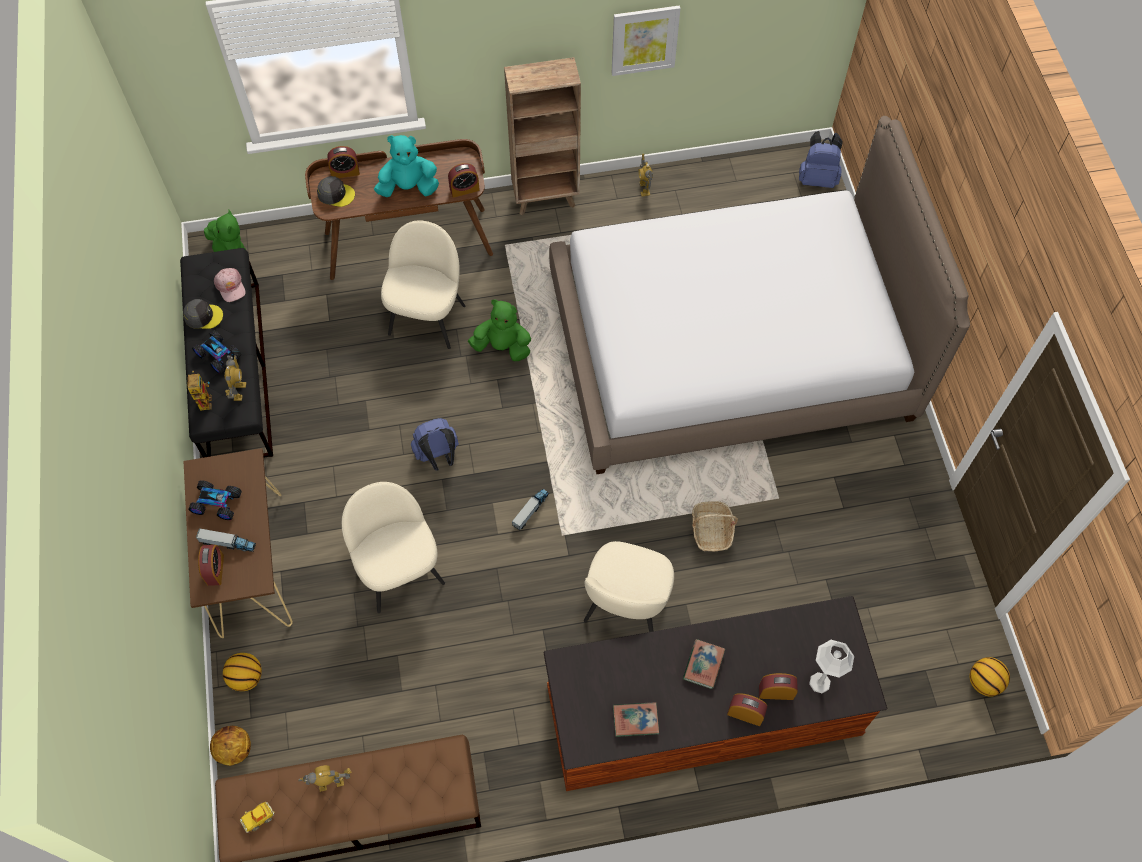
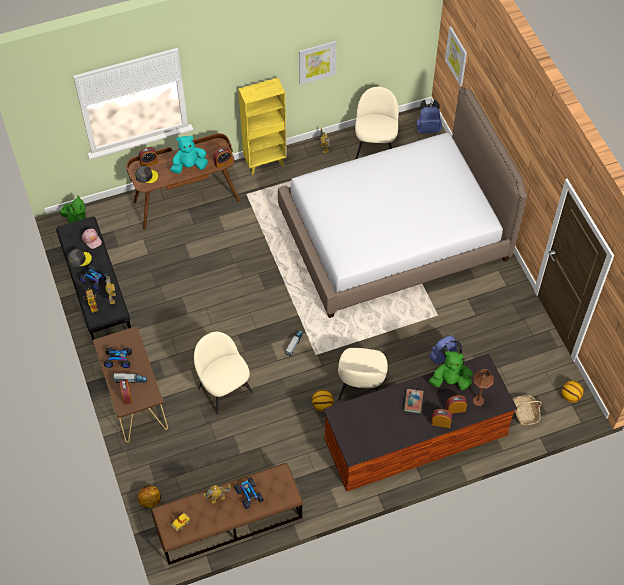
camera: 10 degrees left, 5 degrees down
(246, 677) = (147, 461): basketball -> basketball (322, 405)
(385, 786) = (248, 495): none -> toy car
(427, 318) = (208, 243): beige chair -> beige chair (375, 146)
(438, 456) = (232, 322): blue backpack -> blue backpack (444, 360)
(502, 347) = (258, 254): green plush toy -> green plush toy (450, 381)
(546, 198) = (265, 162): brown bookcase -> yellow bookcase
(635, 720) = (381, 436): book -> none
(711, 530) = (402, 339): basket -> basket (525, 413)
(819, 682) = (478, 401): grey table lamp -> brown table lamp
(885, 60) = (456, 56): none -> picture

